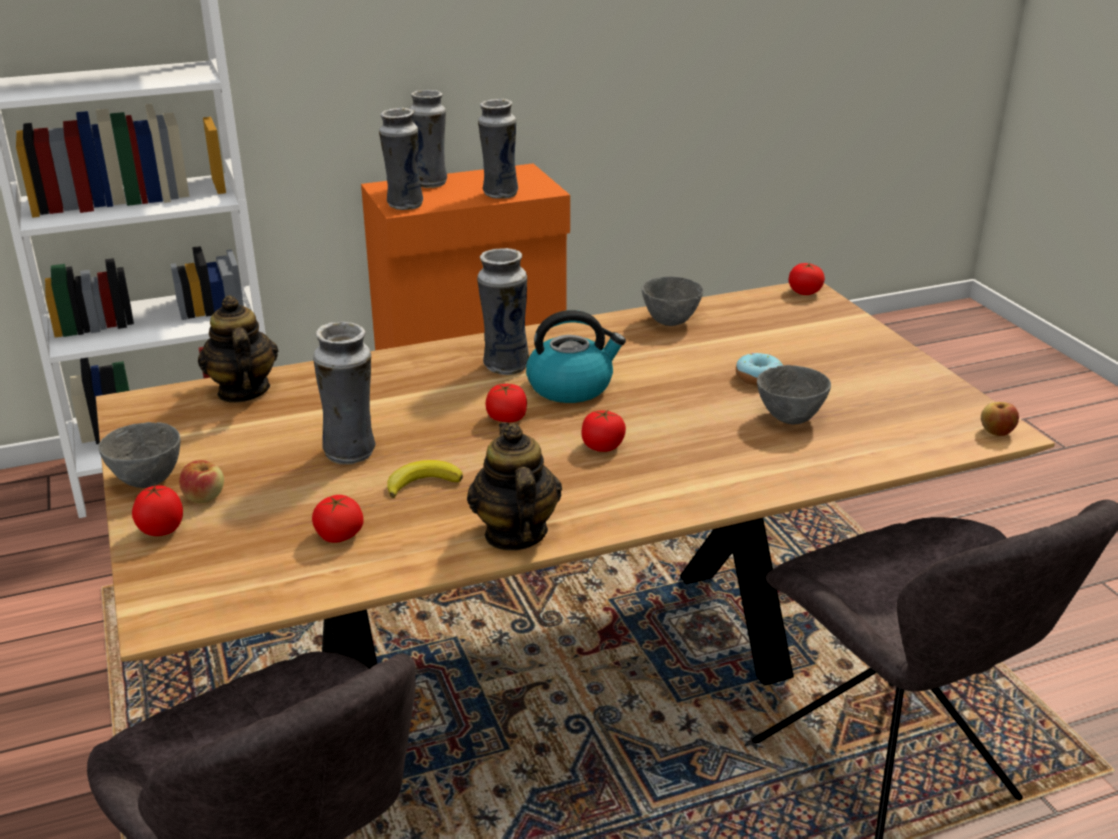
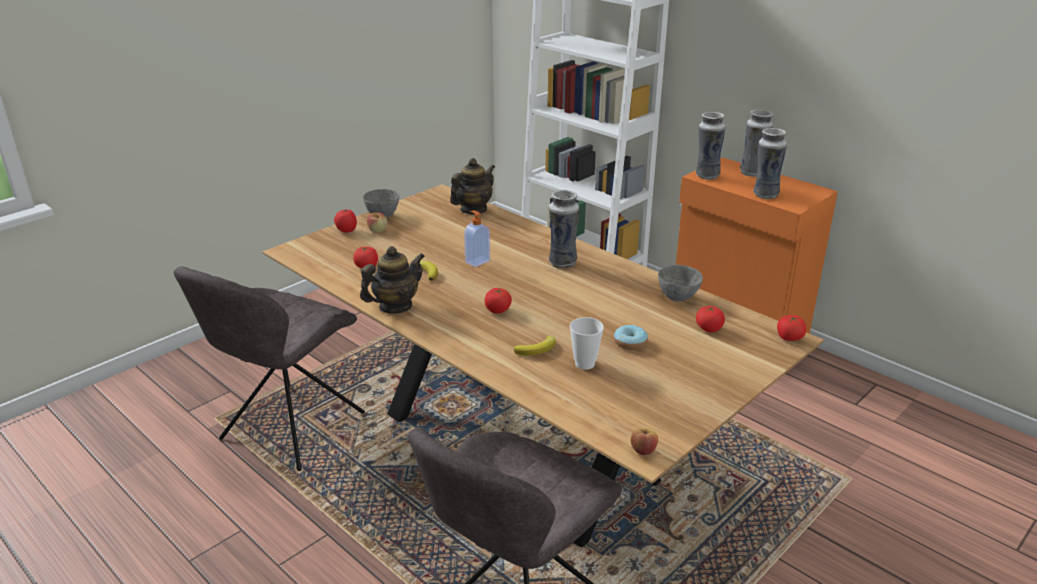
camera: 65 degrees right, 0 degrees up
(351, 453) = (438, 249): vase -> none
(432, 428) = (477, 261): none -> soap dispenser
(506, 418) = (504, 277): tomato -> tomato (709, 328)
(571, 386) = (557, 286): kettle -> none
(733, 442) = (537, 349): none -> banana
(790, 419) = (584, 364): grey bowl -> cup

